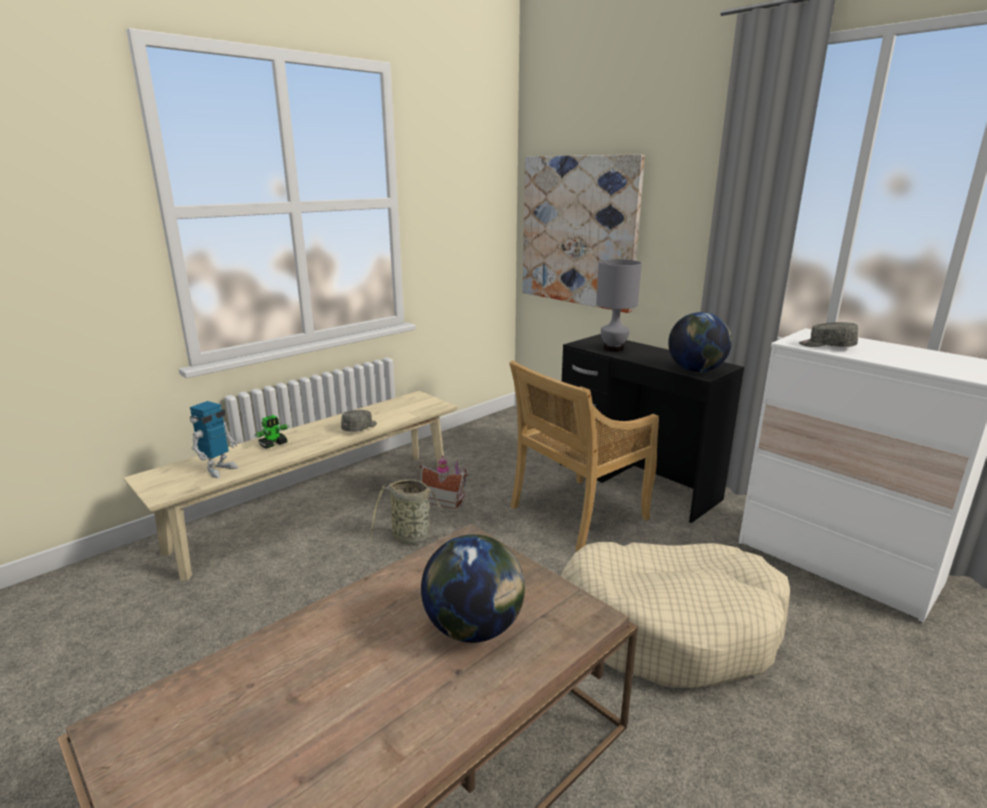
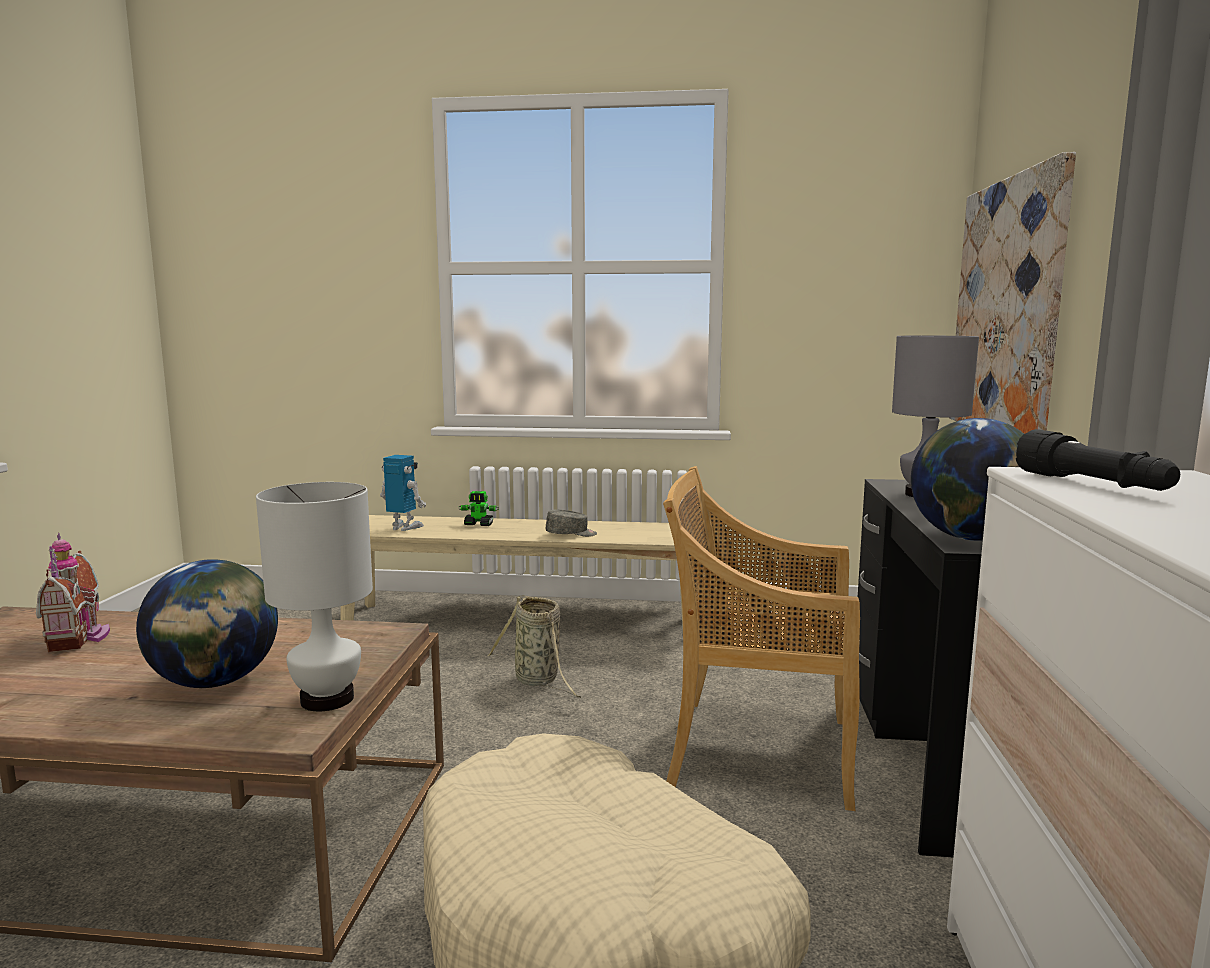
camera: 50 degrees right, 10 degrees down
(219, 469) = (404, 528): toy robot -> toy robot turned 150 degrees counterclockwise
(445, 501) = (635, 666): toy house -> toy house (81, 637)
(556, 592) = (326, 699): none -> white table lamp
(826, 346) = (1092, 485): grey cap -> black flashlight

